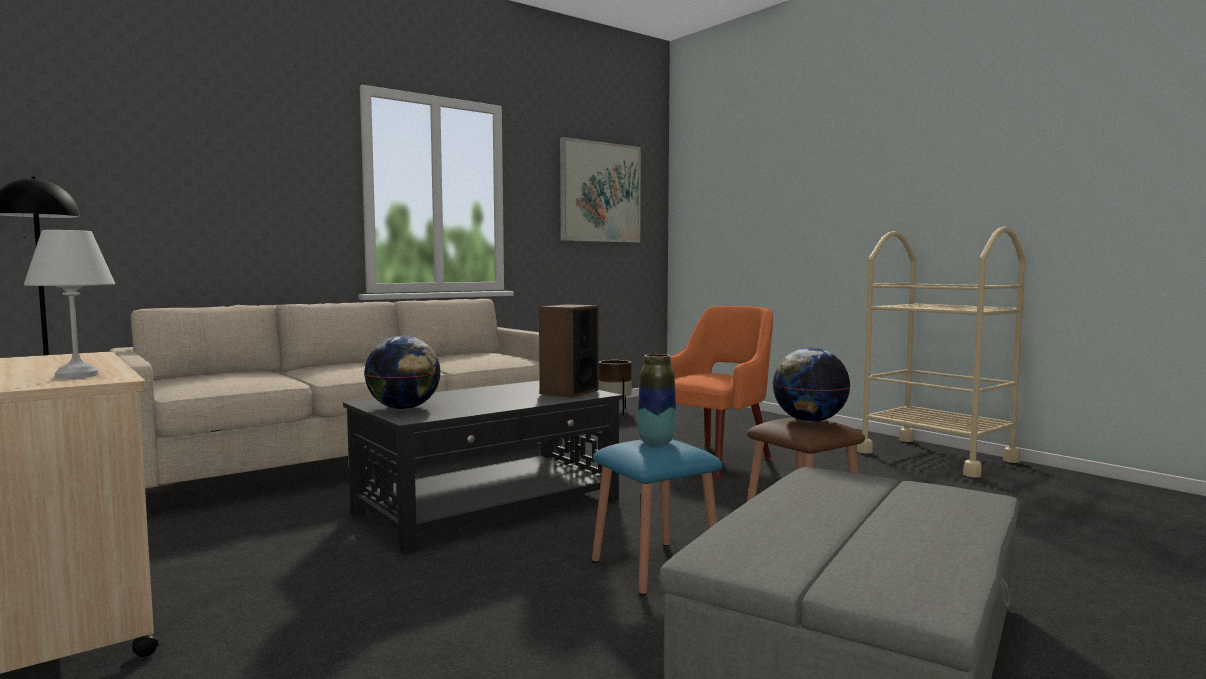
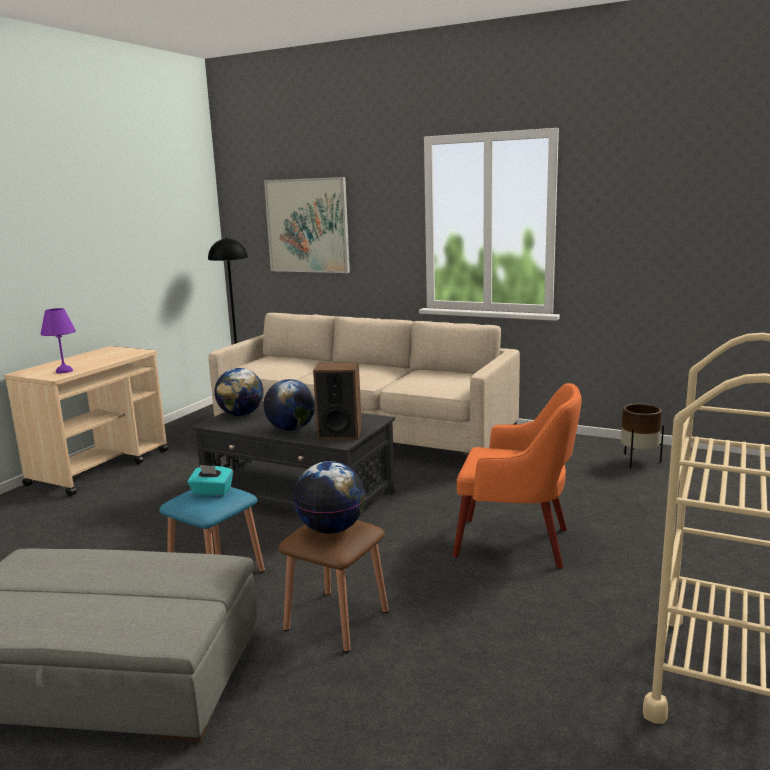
camera: 65 degrees right, 10 degrees up
(75, 376) = (63, 371): white table lamp -> purple table lamp
(514, 400) = (291, 429): none -> globe
(600, 192) = (690, 207): picture -> picture (307, 225)
(656, 442) = (211, 492): vase -> turquoise tissue box

